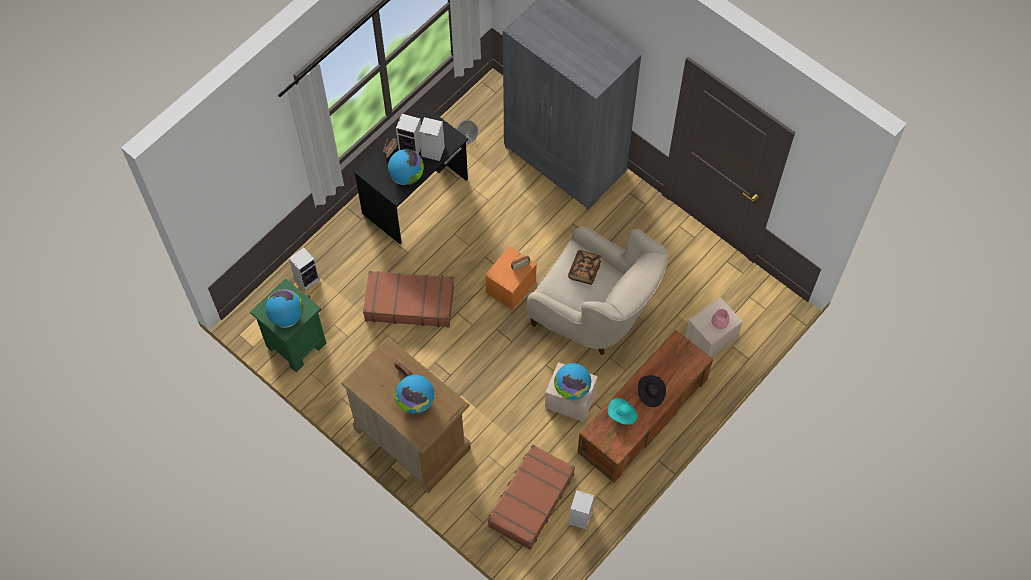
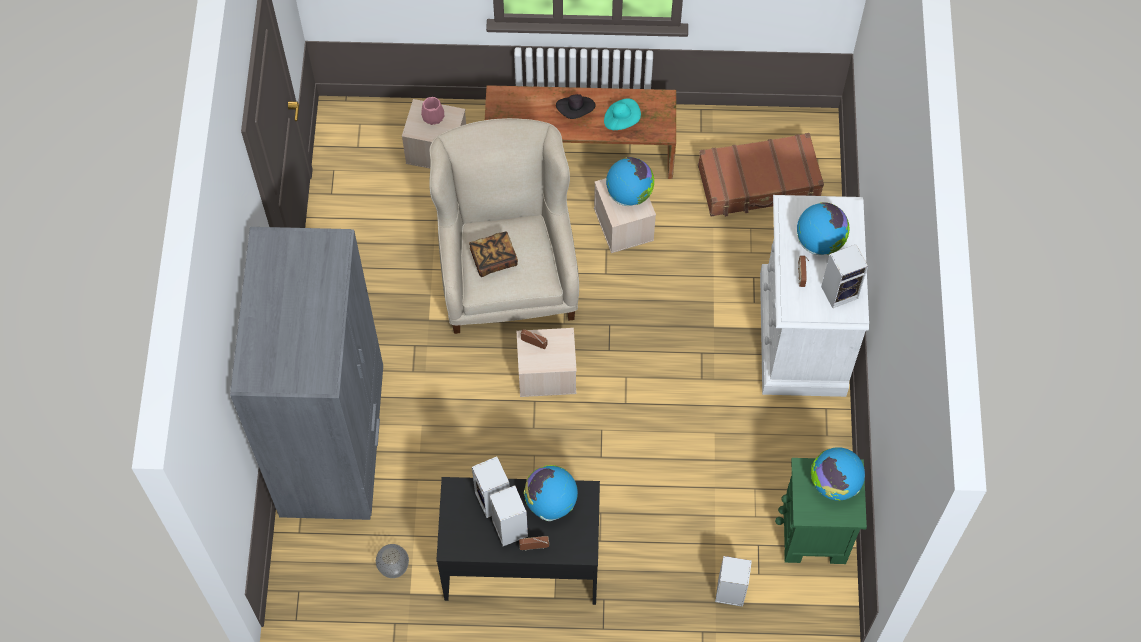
camera: 130 degrees left, 0 degrees up
(409, 303) = (659, 459): brown suitcase -> none
(412, 438) = (802, 334): brown dresser -> white dresser
(510, 286) = (546, 375): orange storage box -> beige storage box
(580, 518) = (735, 129): speaker -> speaker (840, 291)

